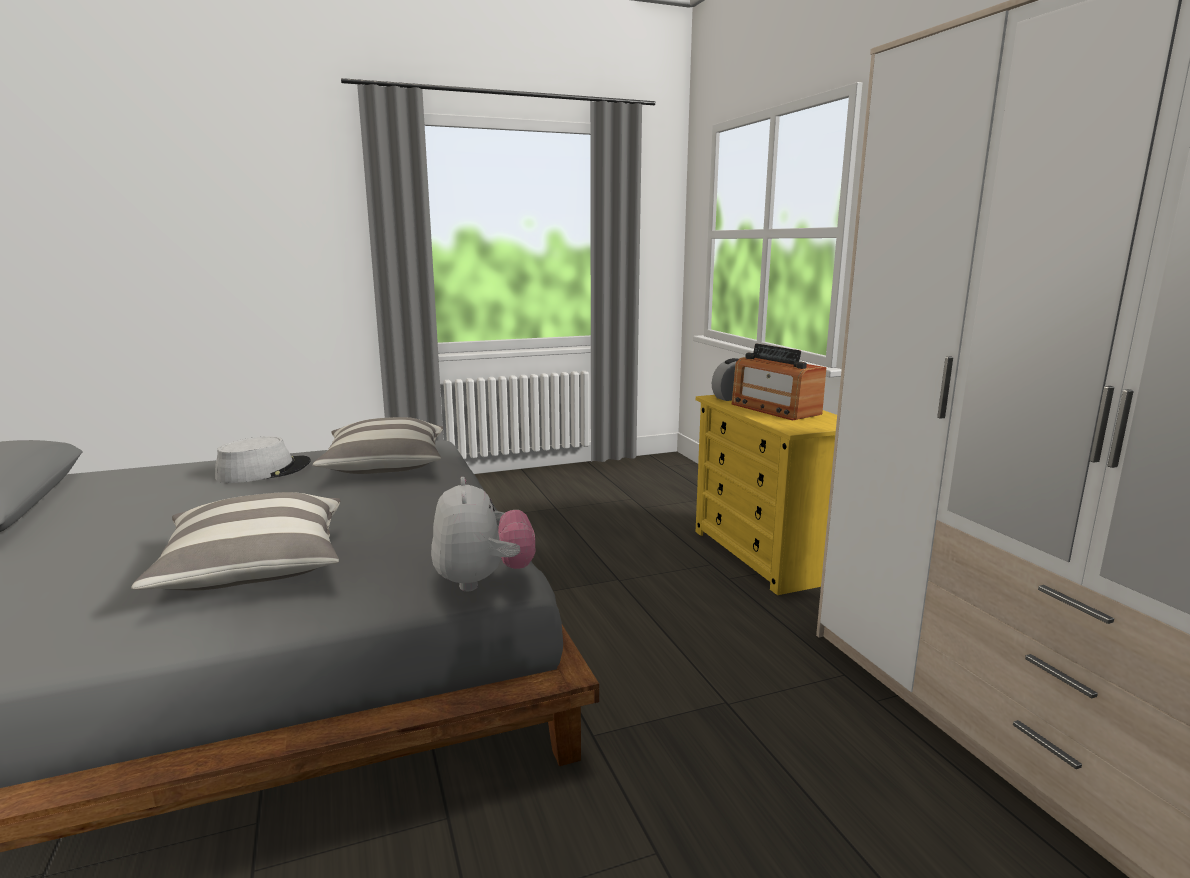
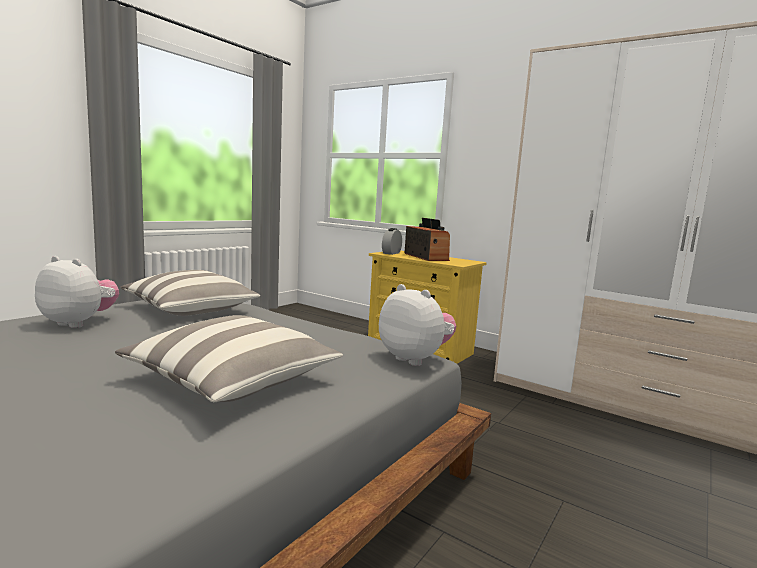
camera: 35 degrees left, 5 degrees down
(264, 471) = (79, 323): grey hat -> plush toy
(774, 409) = (426, 257): radio -> radio turned 135 degrees counterclockwise

